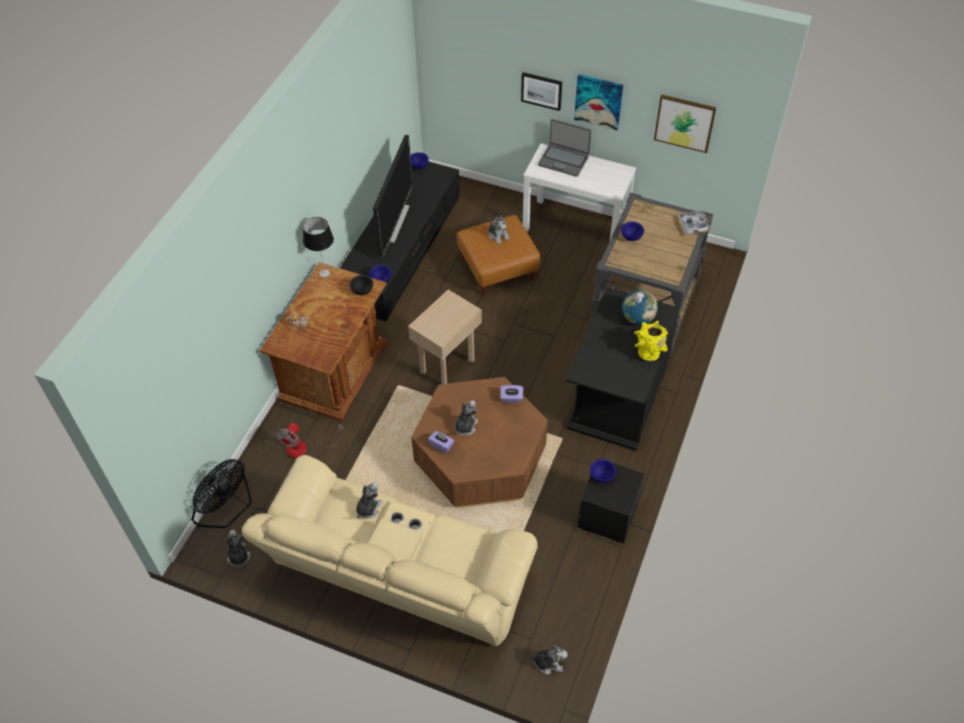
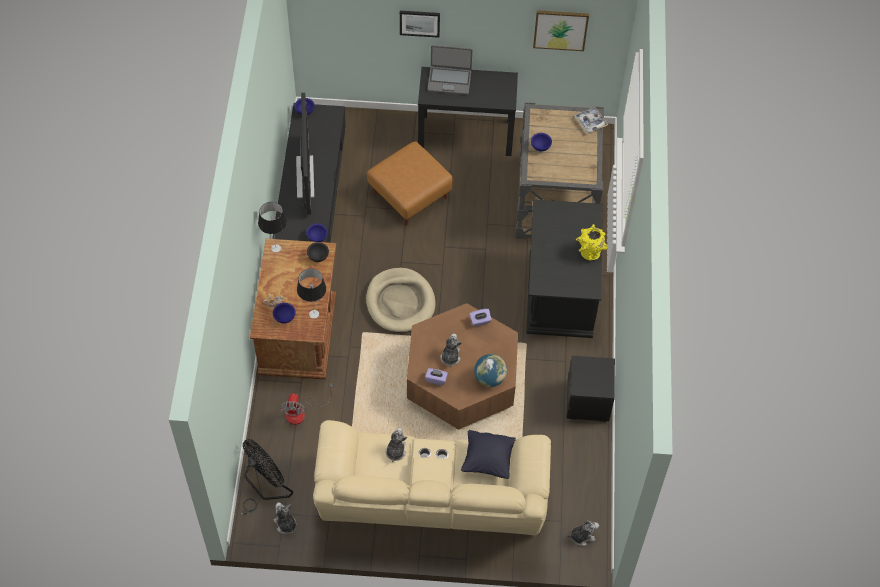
camera: 20 degrees left, 5 degrees up
(233, 509) = (262, 484): black fan -> black fan turned 120 degrees clockwise
(334, 343) = (314, 314): none -> table lamp
(448, 366) = (400, 302): beige side table -> beige dog bed
(463, 545) = (487, 460): none -> black pillow
(498, 235) = (408, 166): plush toy -> none
(575, 226) = (466, 134): white console table -> black console table
(598, 101) = (476, 24): picture -> none
(601, 476) = (580, 370): blue bowl -> blue bowl (284, 317)
(637, 318) = (570, 223): globe -> globe (489, 378)

